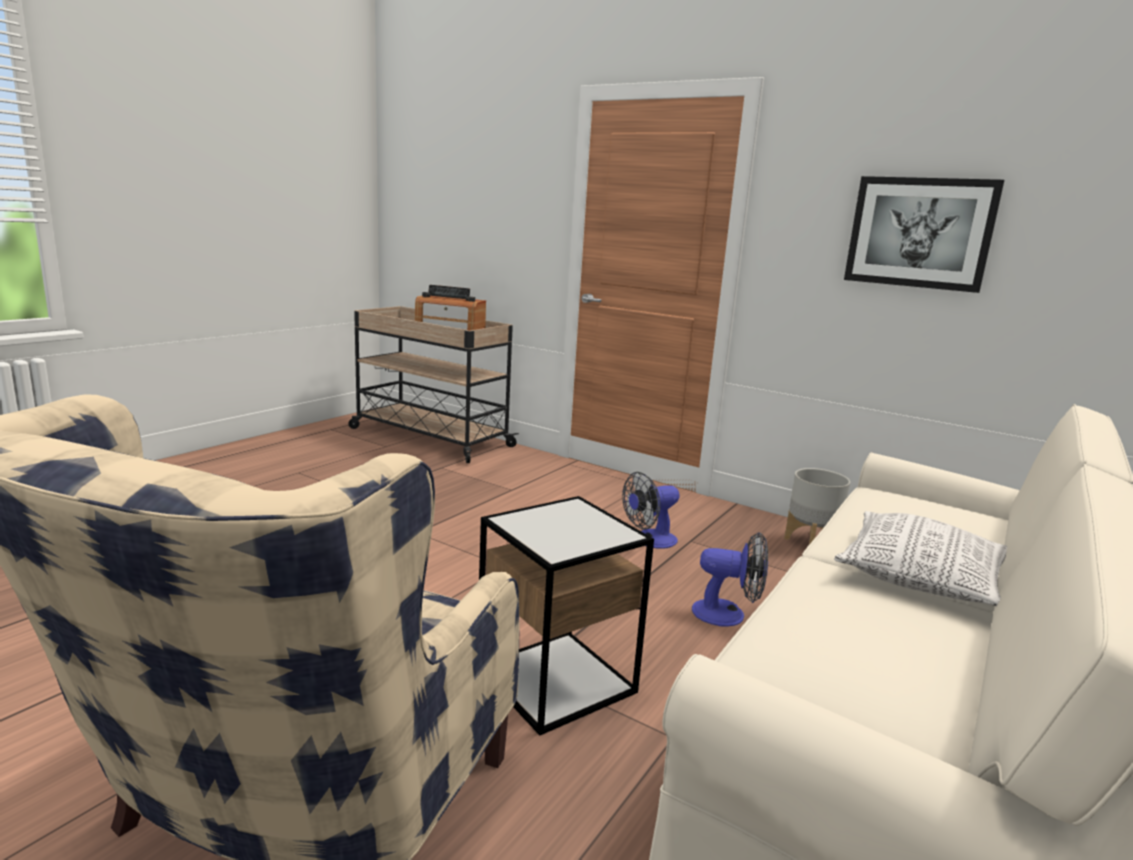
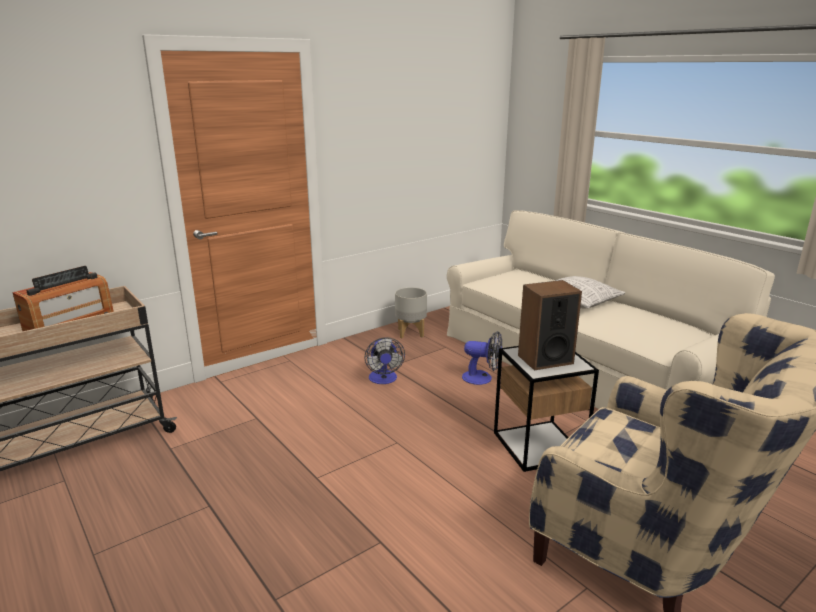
camera: 70 degrees left, 5 degrees up
(560, 525) = (545, 359): none -> speaker
(728, 614) = (482, 378): fan -> fan turned 75 degrees clockwise
(919, 233) = (409, 137): picture -> none

